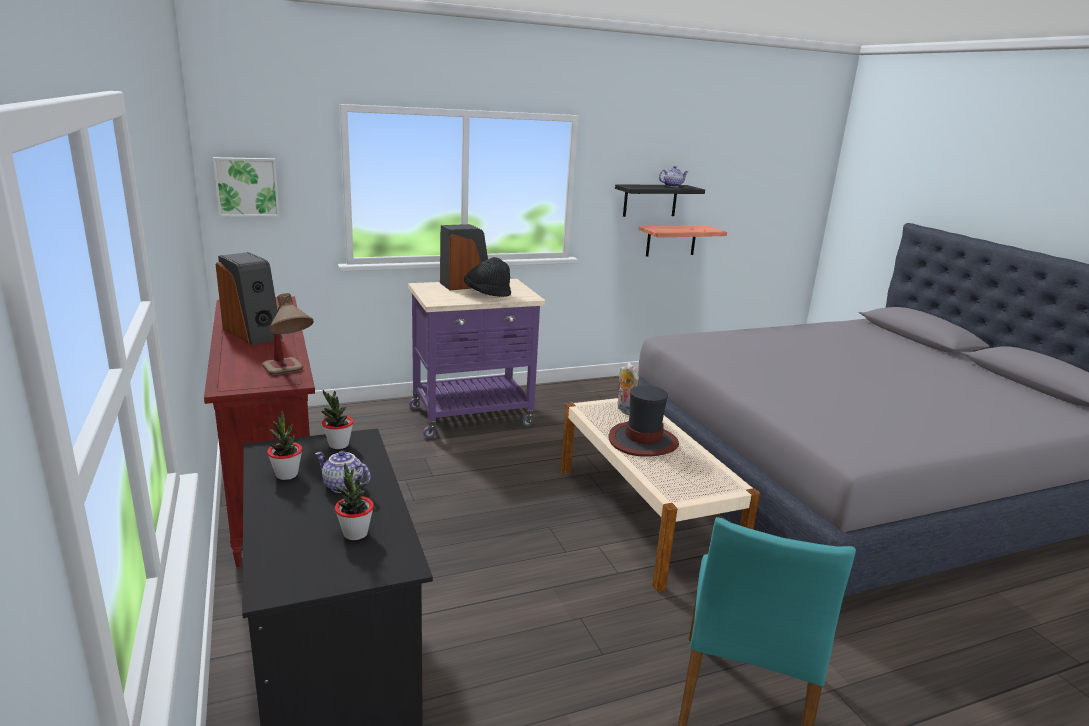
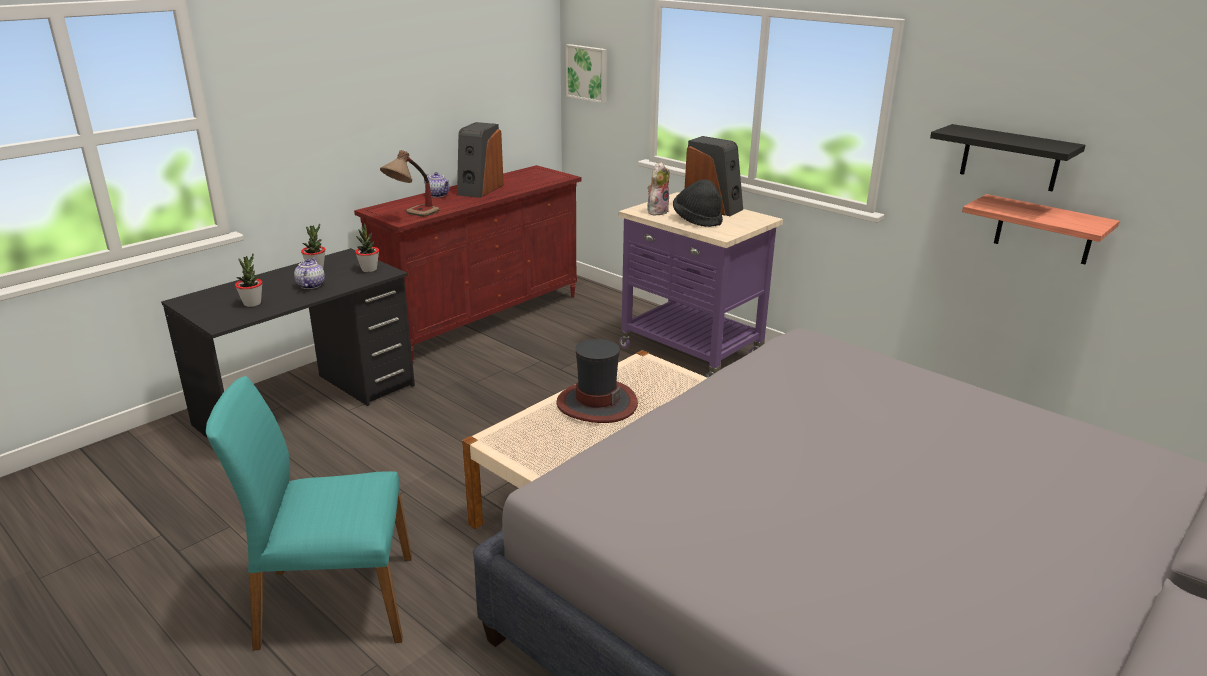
camera: 65 degrees right, 5 degrees up
(625, 410) = (664, 381): plush toy -> plush toy (657, 211)
(672, 186) = (1034, 140): teapot -> teapot (438, 195)

